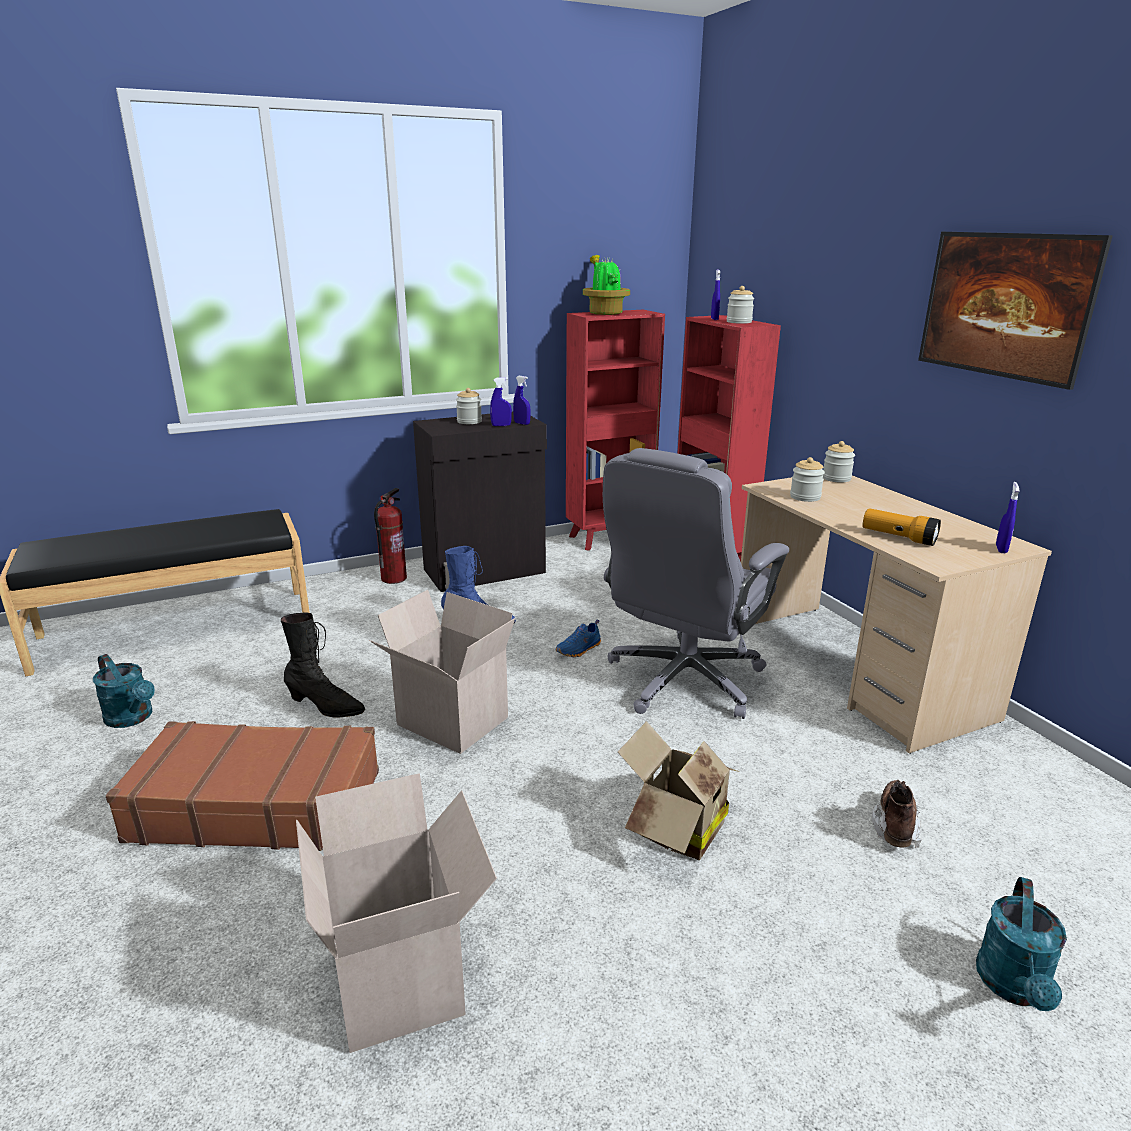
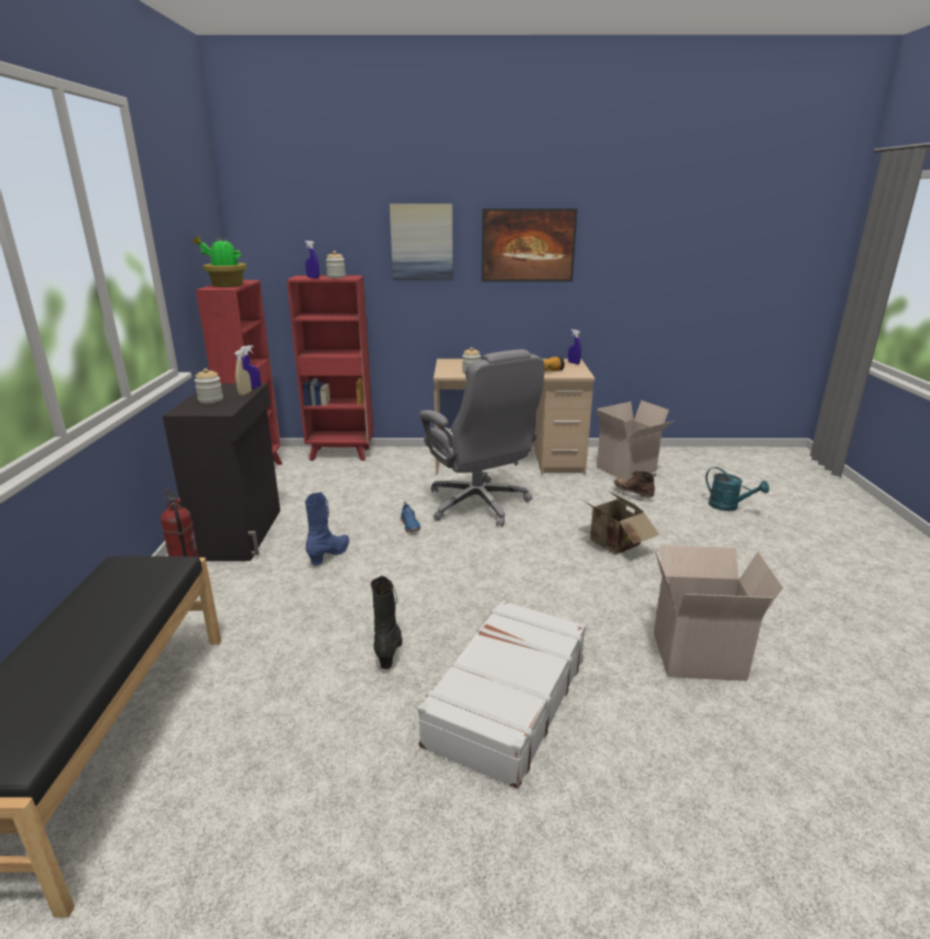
camera: 65 degrees left, 0 degrees up
(133, 718) = (299, 785): turquoise watering can -> none
(257, 804) = (506, 700): brown suitcase -> white suitcase
(325, 707) = (389, 649): black boot -> black boot turned 45 degrees counterclockwise
(449, 722) = (459, 594): cardboard box -> cardboard box (626, 470)
(501, 425) = (245, 393): blue spray bottle -> beige spray bottle
(836, 478) = (450, 361): jar -> none
(857, 284) = (422, 242): none -> picture

